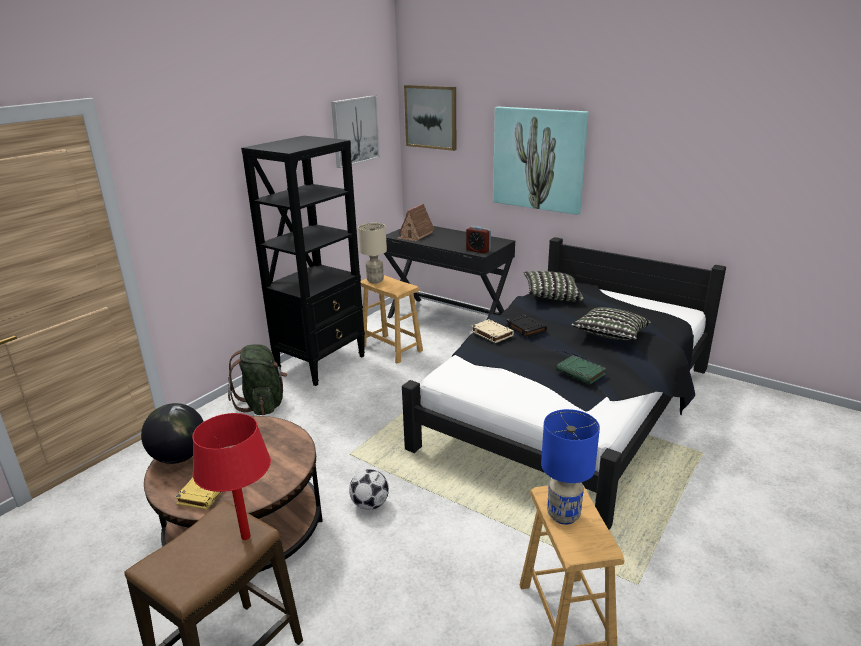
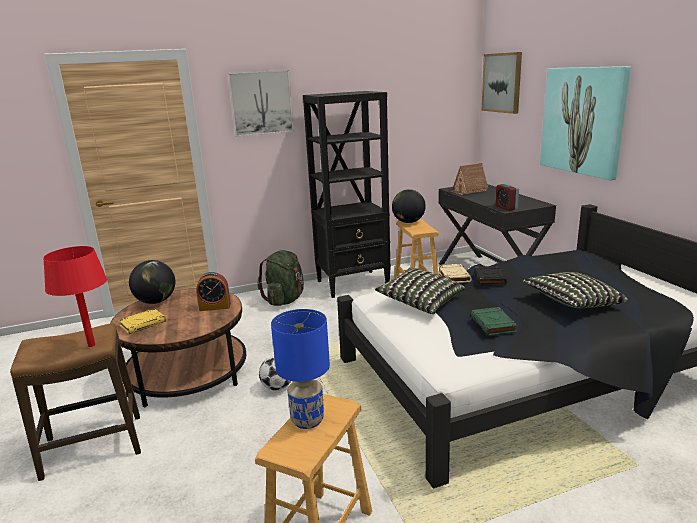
camera: 35 degrees right, 5 degrees down
(271, 439) = (215, 307): none -> alarm clock
(355, 131) = (425, 92): picture -> picture (261, 103)
(375, 281) = (408, 222): beige table lamp -> globe
(551, 296) = (556, 260): pillow -> pillow (421, 302)

